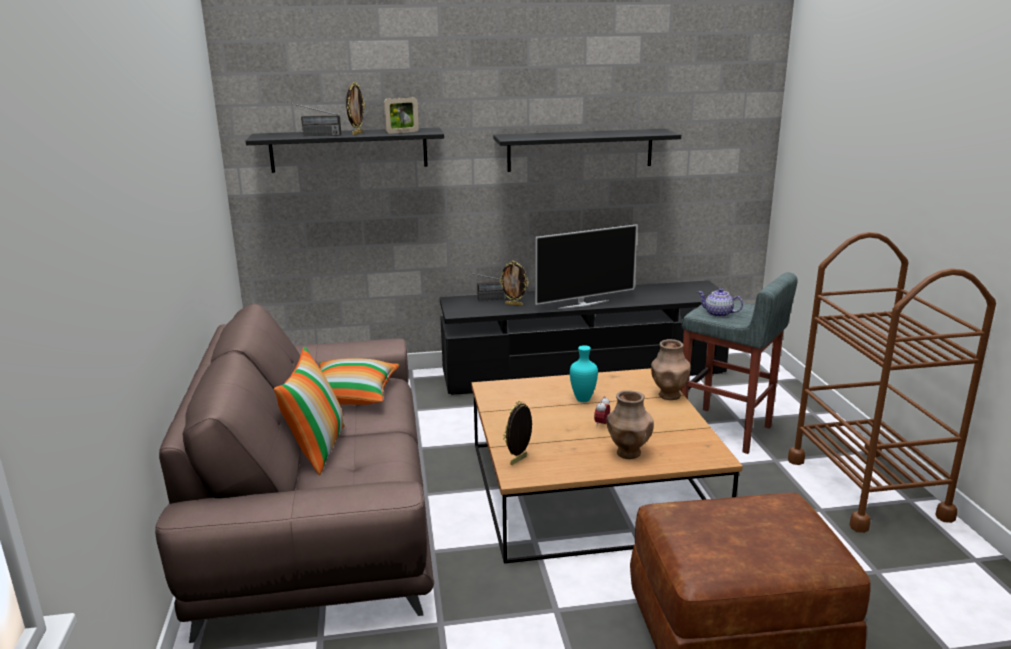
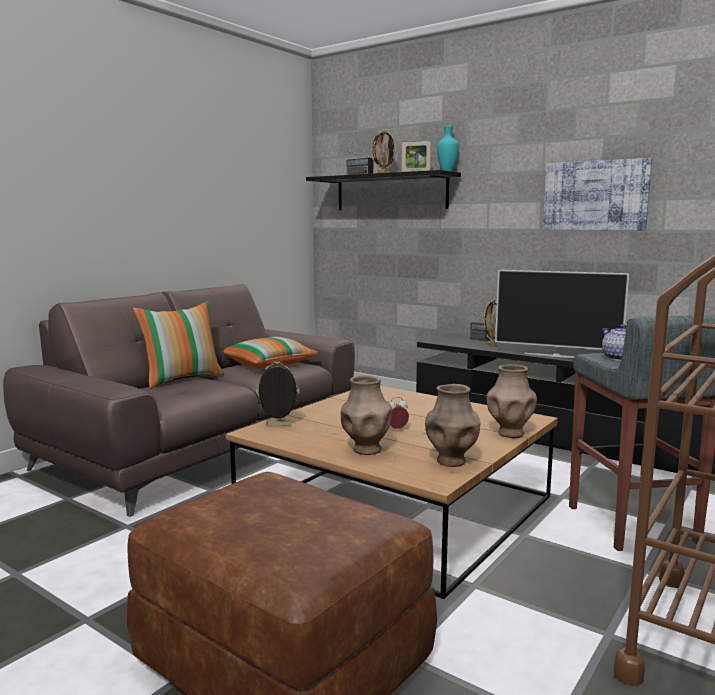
camera: 45 degrees right, 10 degrees down
(580, 150) = (595, 195): black shelf -> picture
(584, 400) = (424, 413): turquoise vase -> turquoise vase (447, 172)
(691, 437) = (451, 462): none -> brown vase

